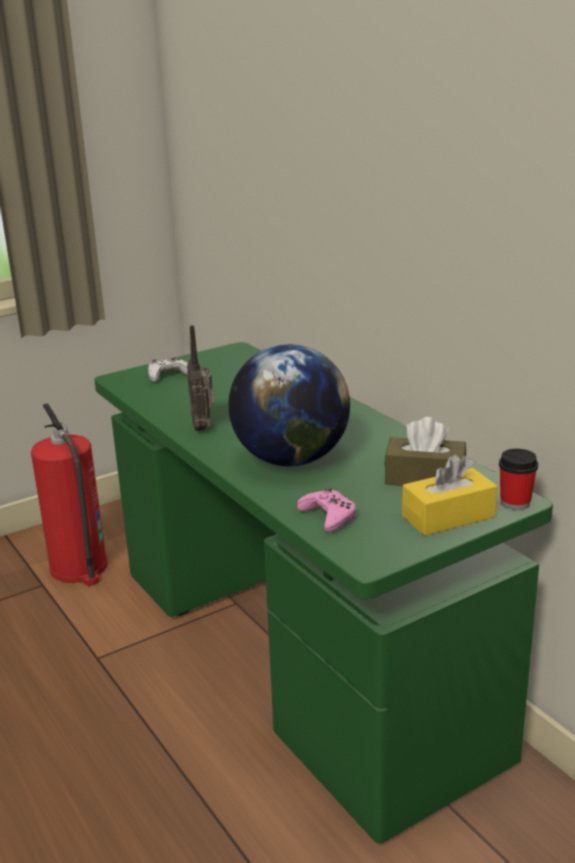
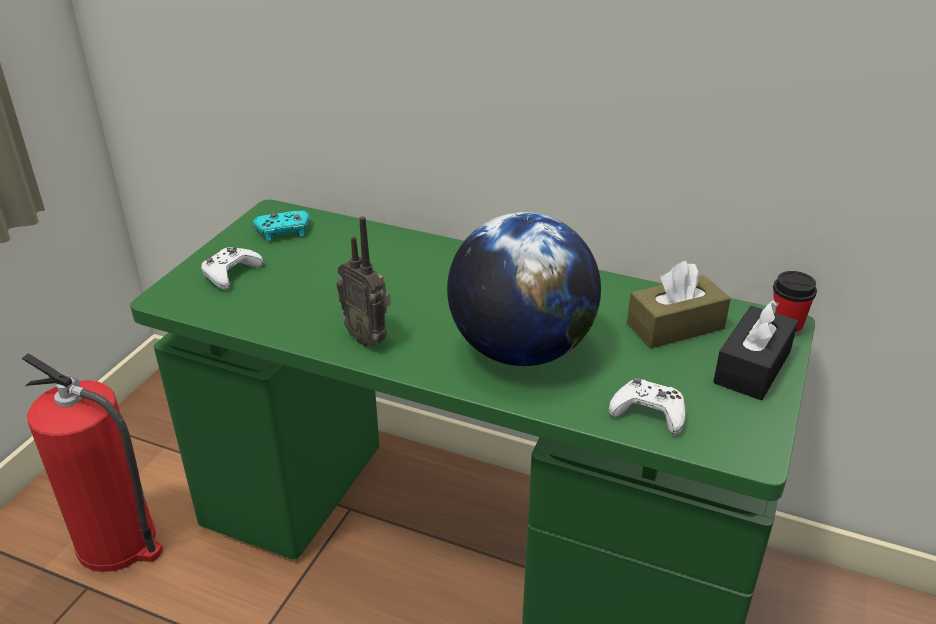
camera: 35 degrees left, 10 degrees up
(229, 361) = (283, 231): none -> turquoise game controller
(328, 516) = (649, 412): pink game controller -> white game controller
(448, 516) = (752, 367): yellow tissue box -> black tissue box

